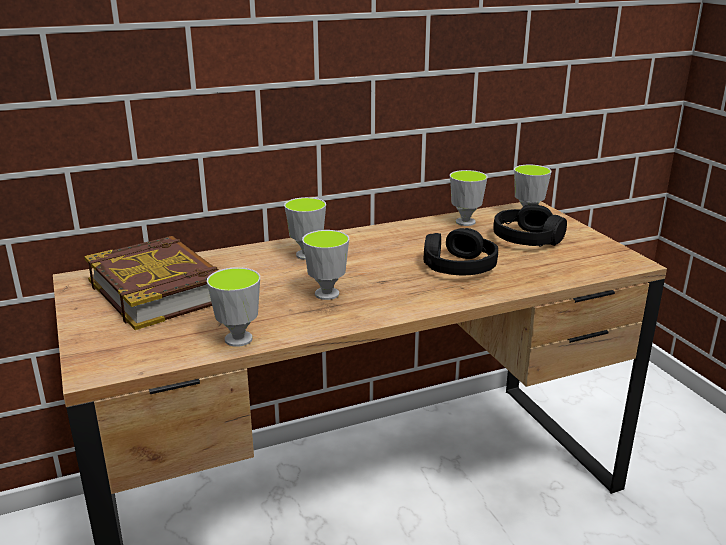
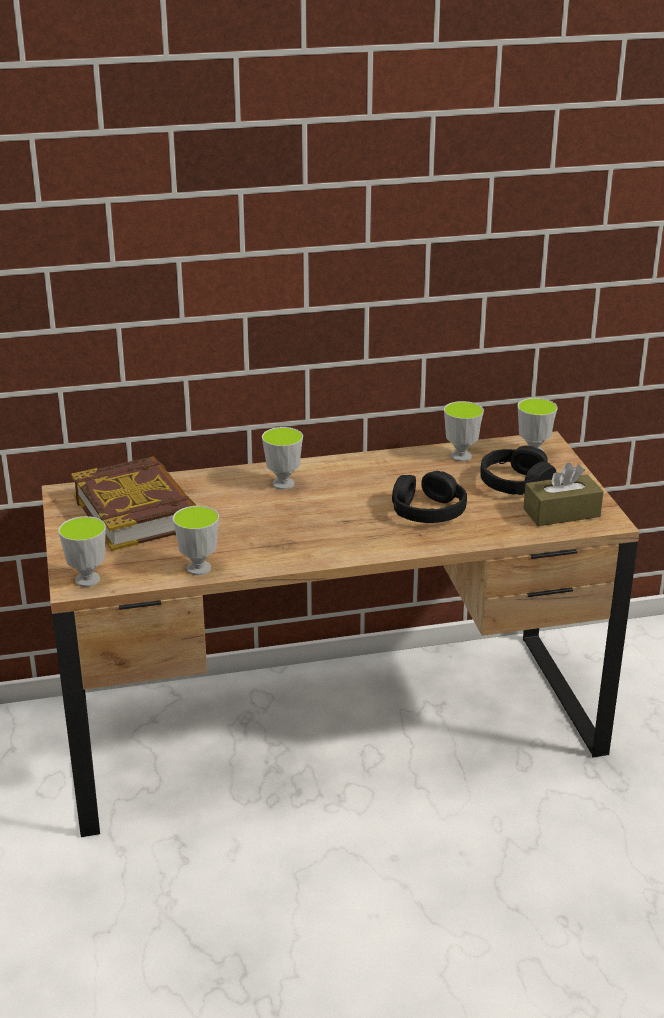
camera: 10 degrees right, 5 degrees up
(327, 294) = (289, 530): cup -> cup (87, 580)
(585, 259) = (561, 513): none -> brown tissue box

